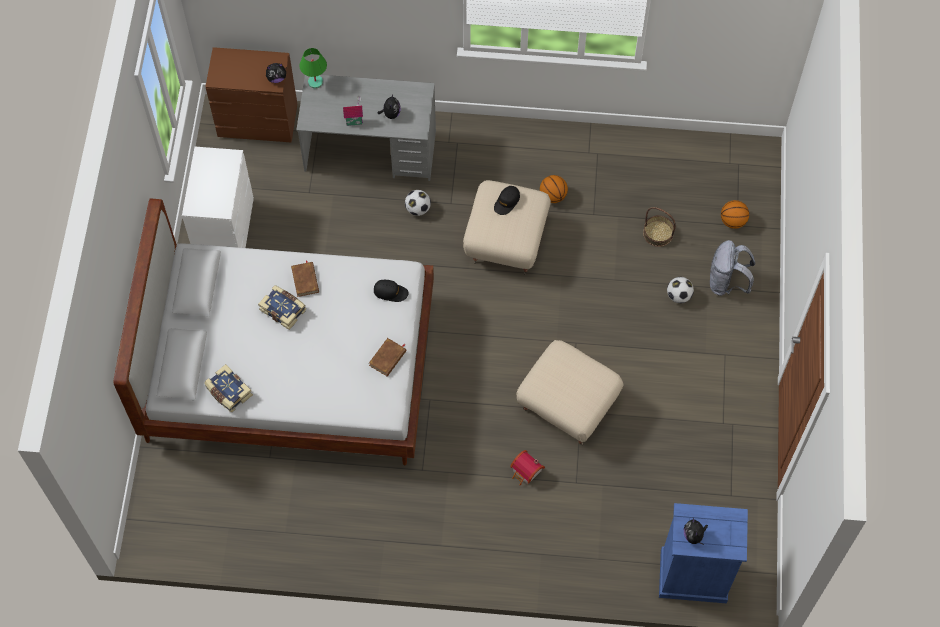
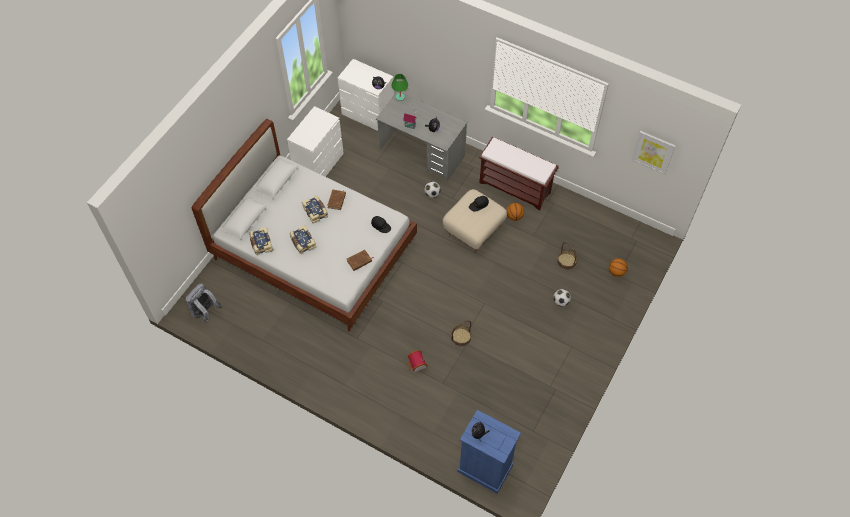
camera: 25 degrees right, 5 degrees down
(258, 121) = (368, 114): brown dresser -> white dresser
(289, 365) = (302, 242): none -> book
(533, 151) = (515, 187): none -> brown bench
(567, 406) = (461, 337): beige ottoman -> basket
(726, 283) = (594, 306): grey backpack -> grey backpack (205, 312)
(738, 36) = (653, 152): none -> picture

